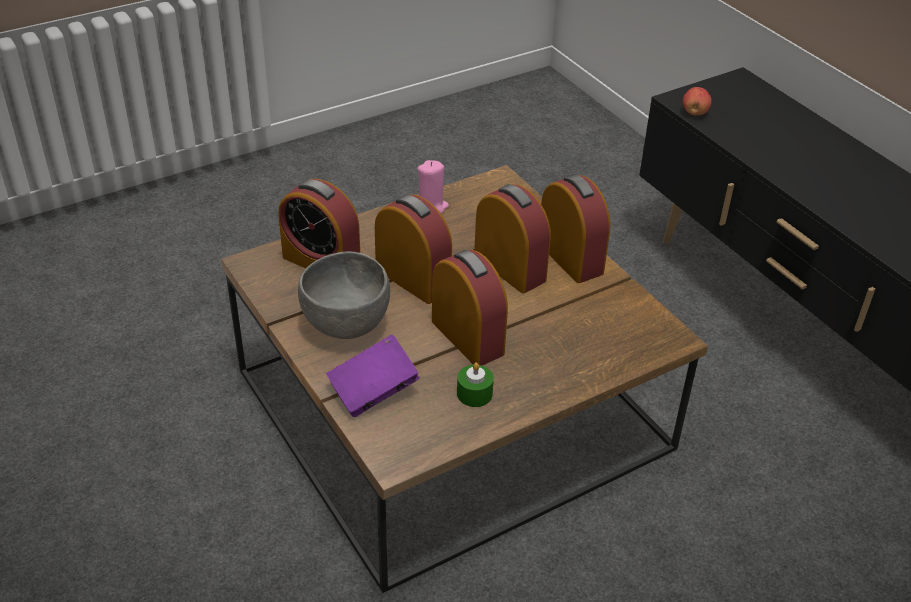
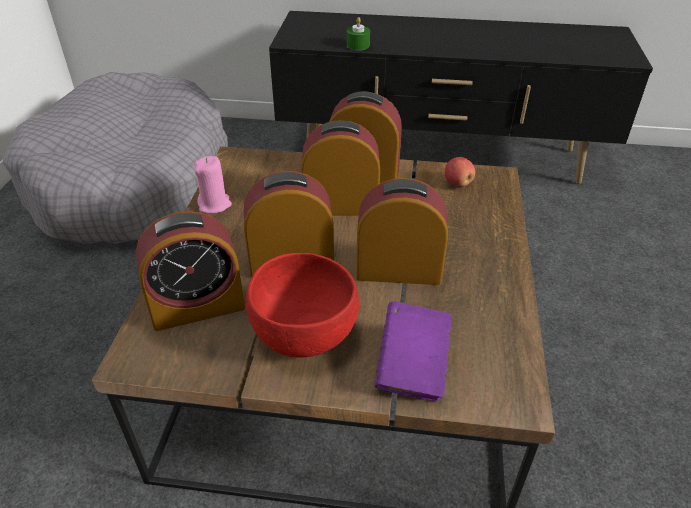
camera: 50 degrees left, 0 degrees up
(345, 325) = (303, 337): grey bowl -> red bowl
(474, 394) = (472, 303): green candle -> green candle (358, 45)
(497, 162) = (131, 182): none -> grey dog bed
(694, 113) = (310, 43): apple -> apple (458, 183)

